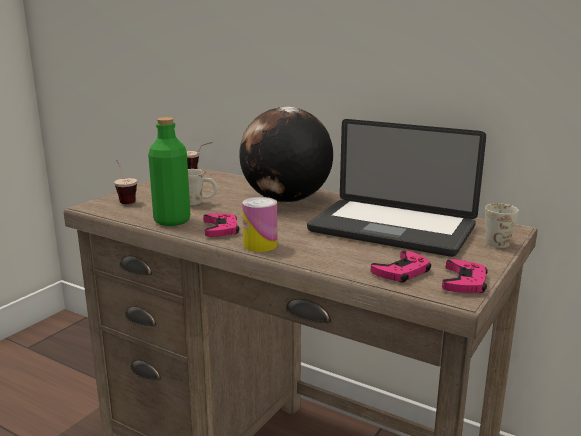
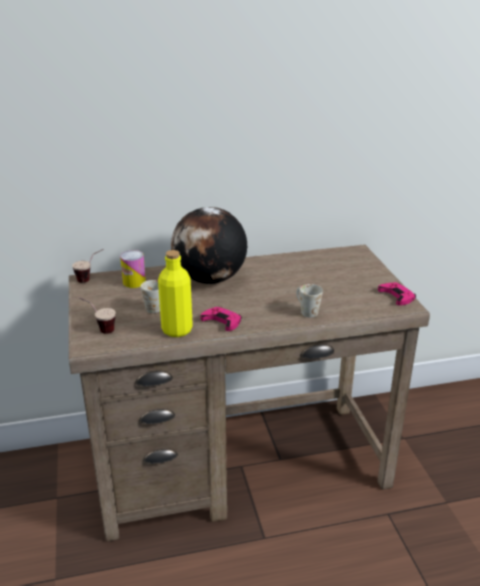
camera: 45 degrees left, 10 degrees up
(172, 220) = (177, 330): green bottle -> yellow bottle
(260, 245) = (268, 321): can -> can (134, 282)
(391, 229) = (308, 276): laptop -> none
(402, 272) = (364, 303): pink game controller -> none
(496, 241) = (365, 262): white mug -> white mug (305, 310)

